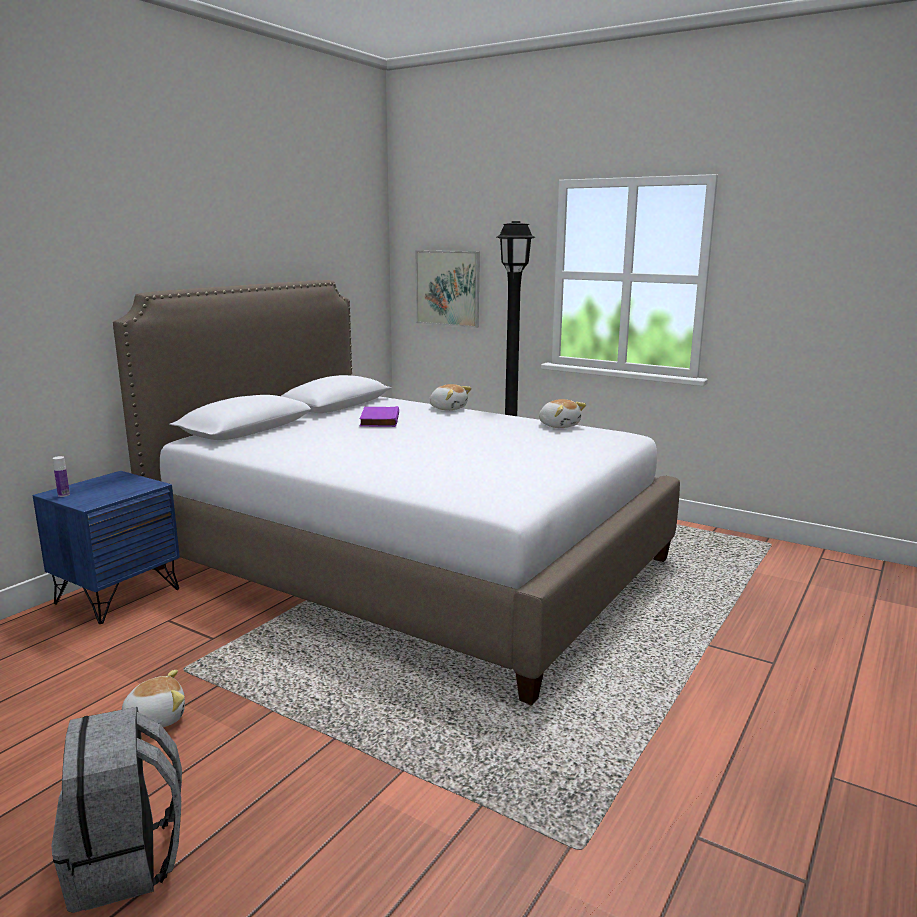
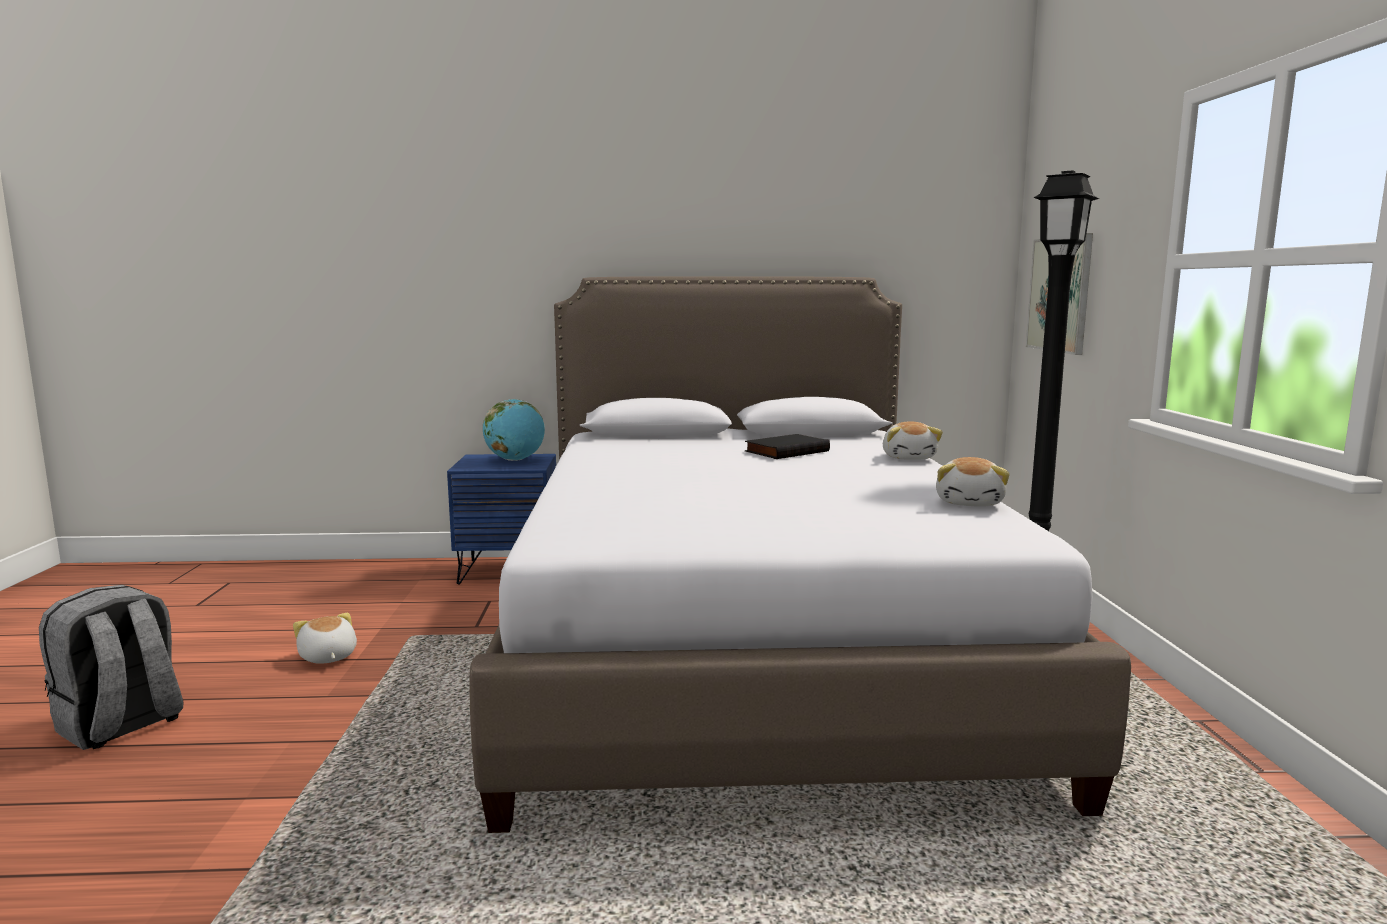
camera: 55 degrees right, 5 degrees down
(63, 495) = (475, 458): bottle -> none
(110, 485) = (515, 460): none -> globe
(155, 718) = (327, 657): plush toy -> plush toy turned 150 degrees counterclockwise
(378, 420) = (786, 451): purple book -> black book

